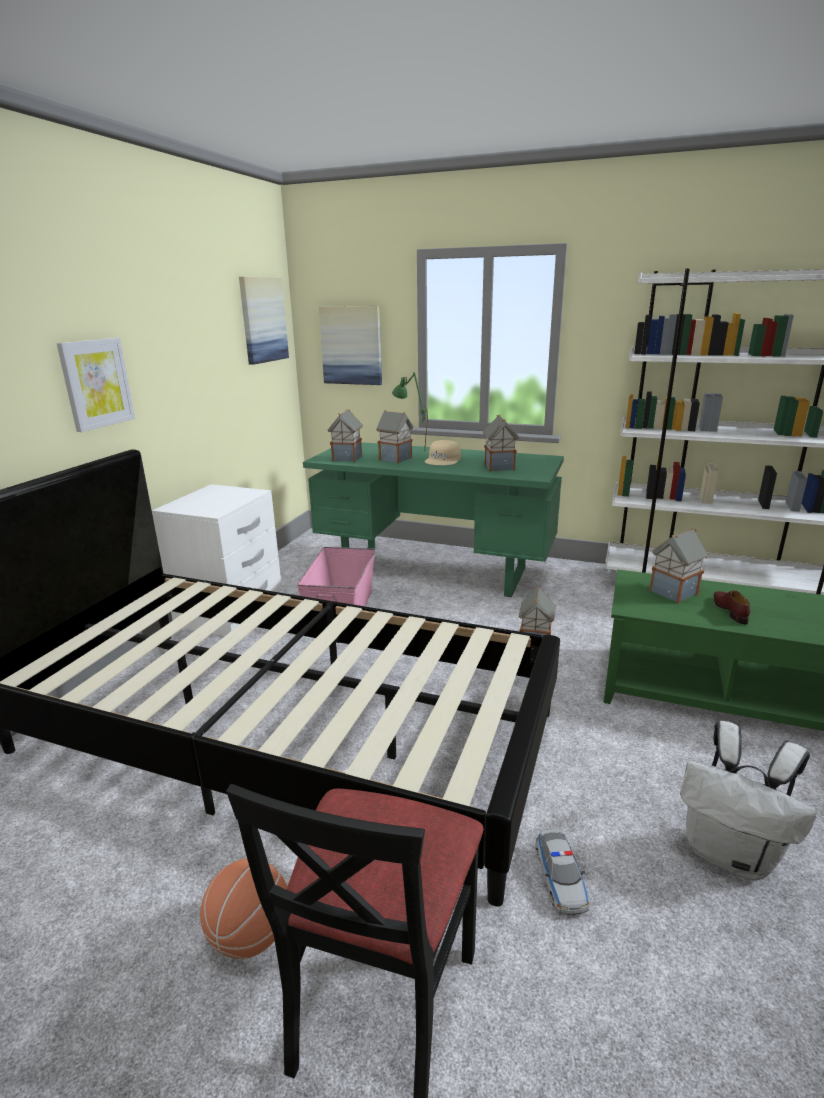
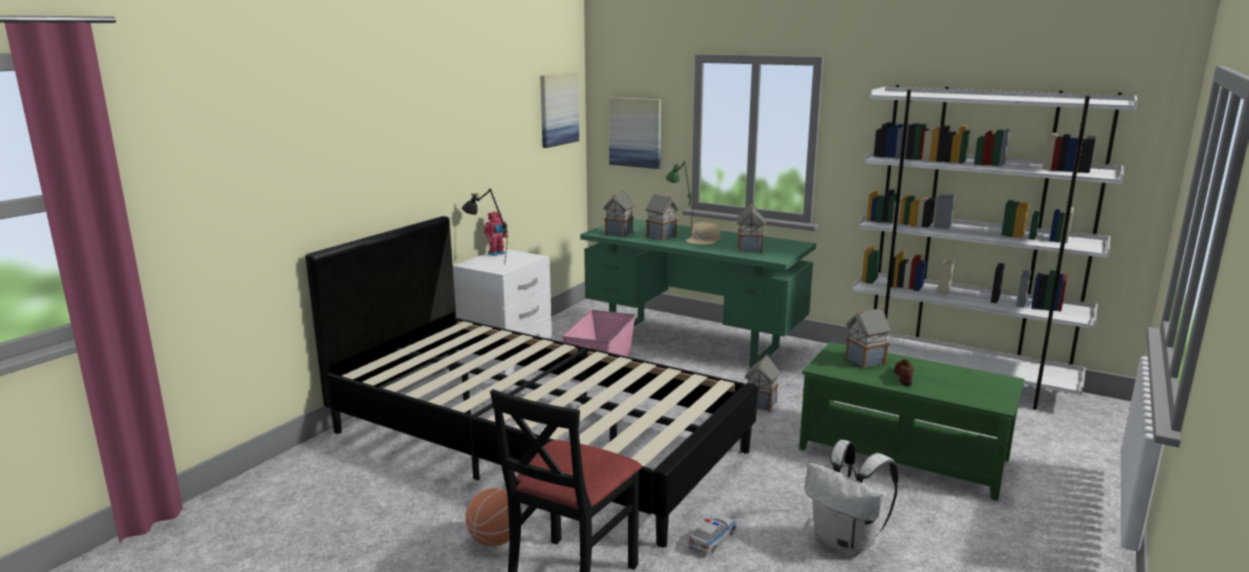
camera: 10 degrees right, 5 degrees down
(96, 383) = (424, 165): picture -> none
(195, 505) = (487, 263): none -> black table lamp
(207, 491) = (497, 254): none -> toy robot
(560, 878) = (712, 539): toy car -> toy car turned 150 degrees counterclockwise

